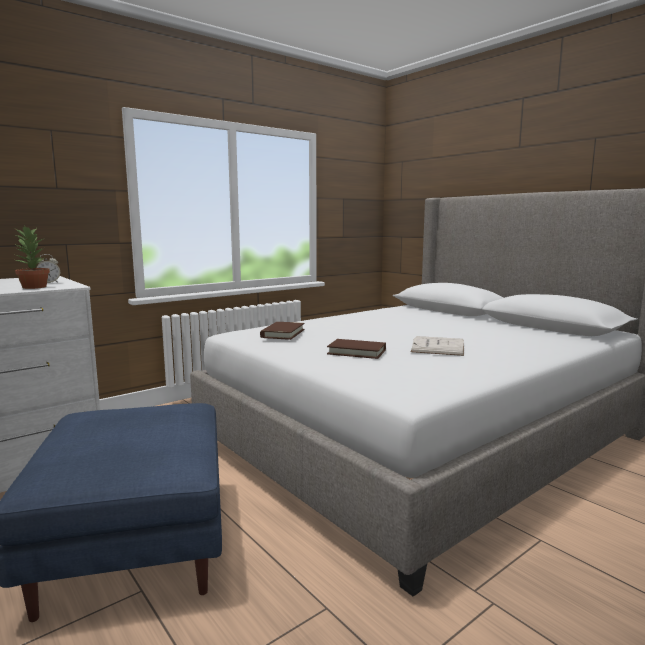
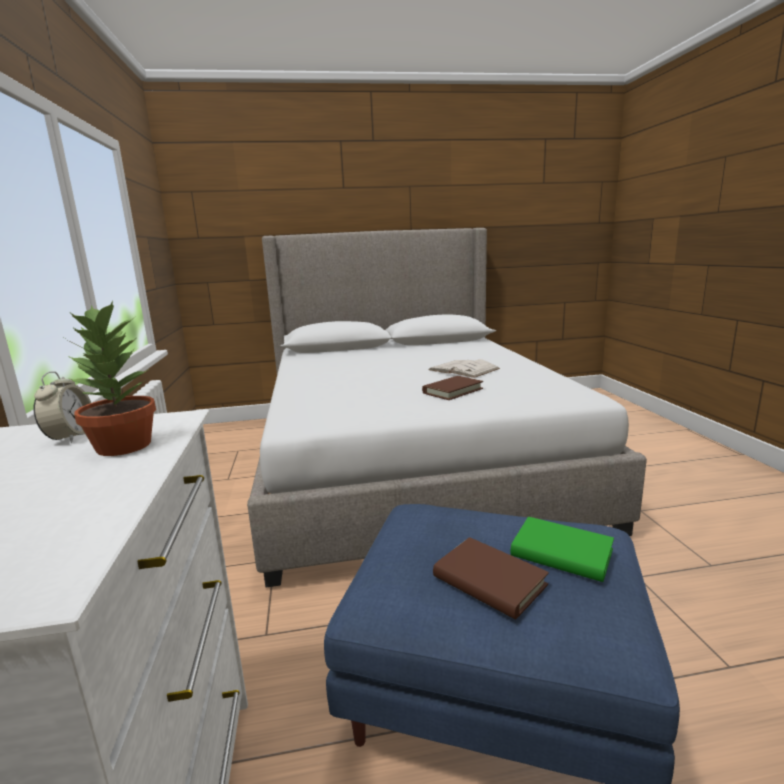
camera: 60 degrees left, 5 degrees up
(138, 451) = (561, 553): none -> green book
(282, 333) = (353, 402): brown book -> brown book (489, 581)

